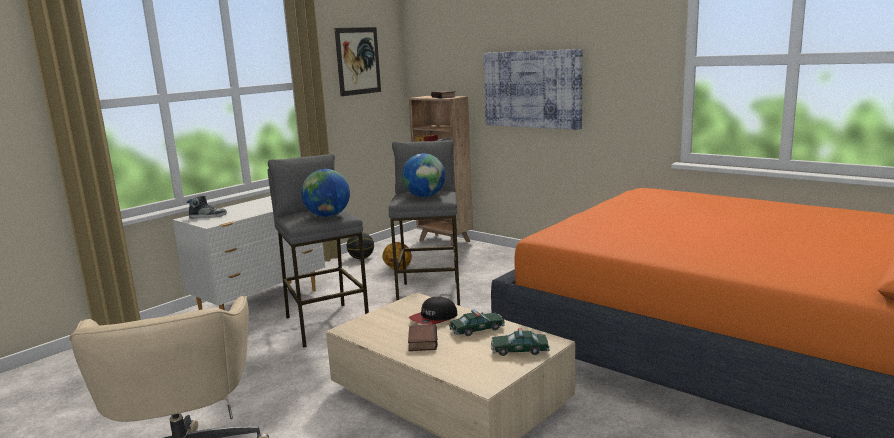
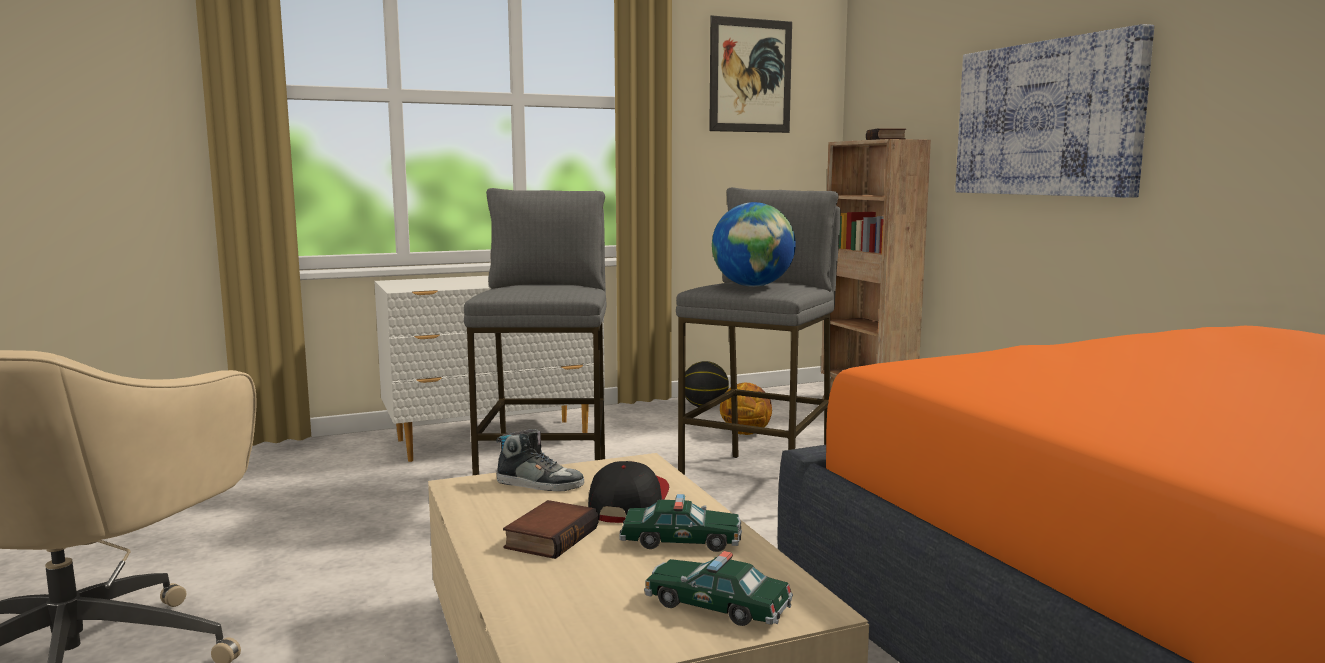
camera: 25 degrees right, 5 degrees down
(208, 216) = (421, 282): shoe -> shoe (539, 484)
(328, 216) = (549, 290): globe -> none
(434, 318) = (628, 502): cap -> cap turned 120 degrees clockwise

